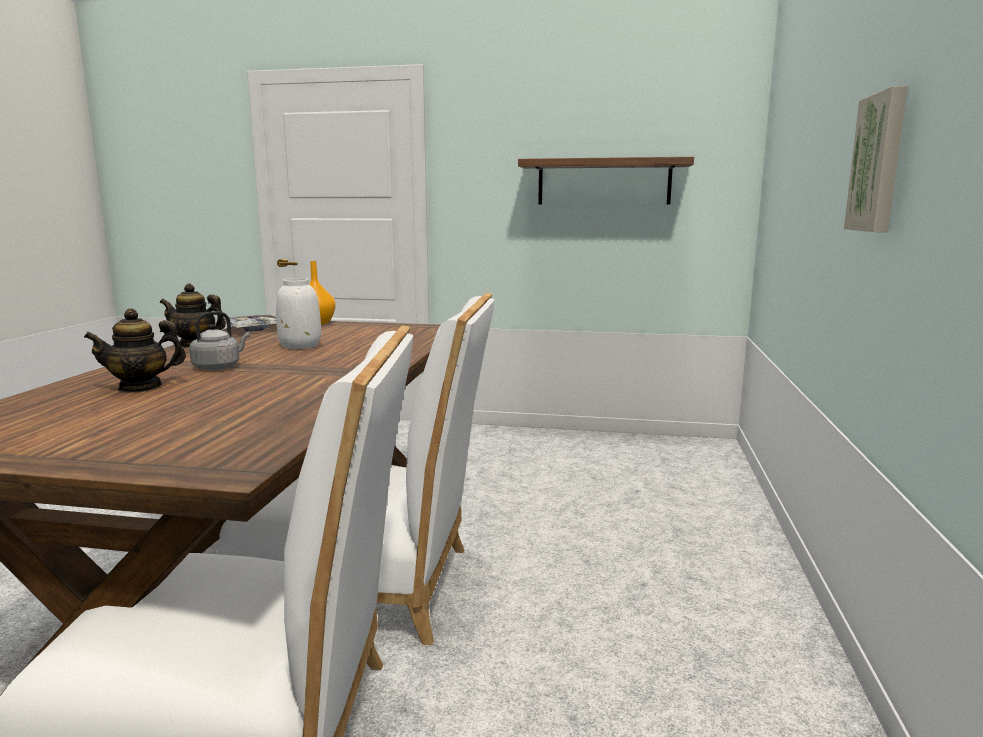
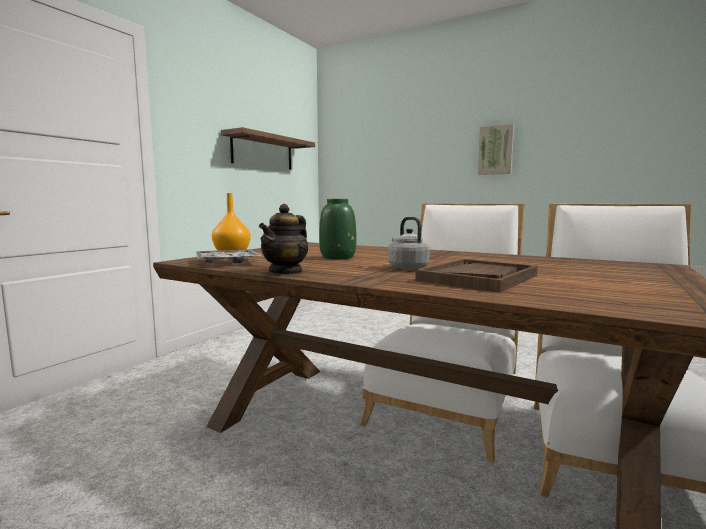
camera: 70 degrees left, 5 degrees down
(140, 387) = (478, 278): teapot -> brown tray
(300, 345) = (337, 257): white vase -> green vase

